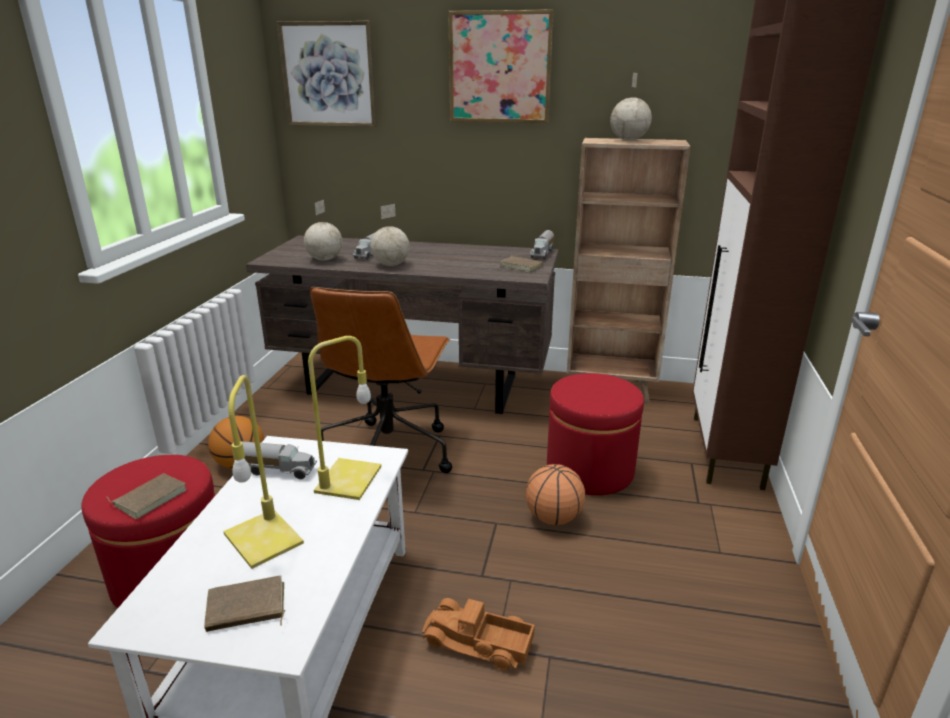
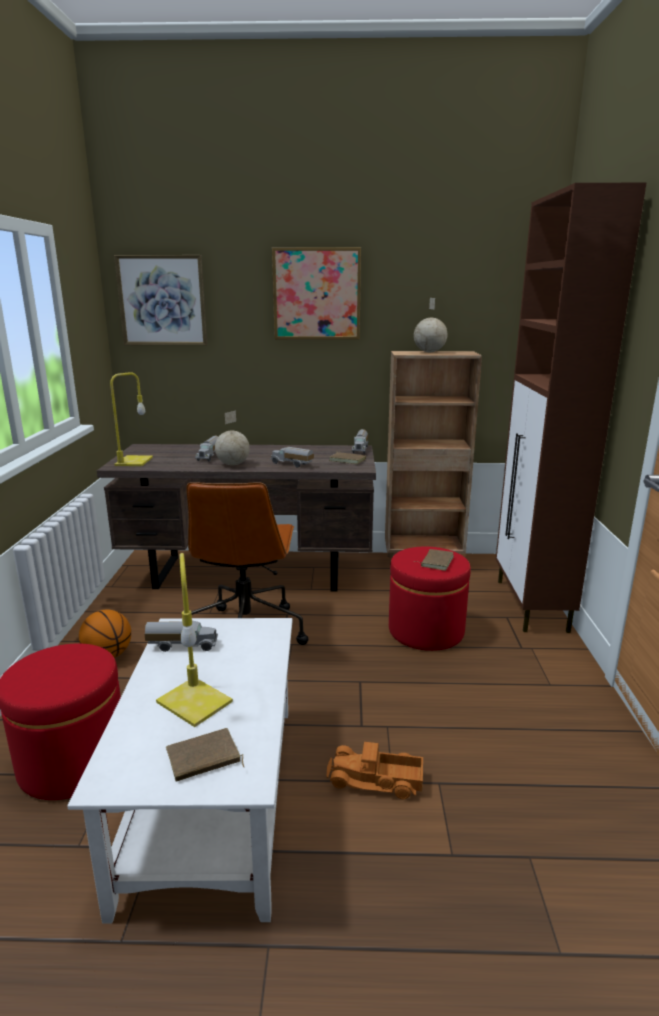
camera: 10 degrees left, 5 degrees down
(150, 497) = (65, 681): brown book -> brown book (436, 561)
(324, 259) = (169, 463): globe -> none
(348, 480) = (250, 647): yellow table lamp -> yellow table lamp (134, 461)
(455, 268) = (291, 464): none -> toy truck
(553, 518) = (407, 672): basketball -> none

